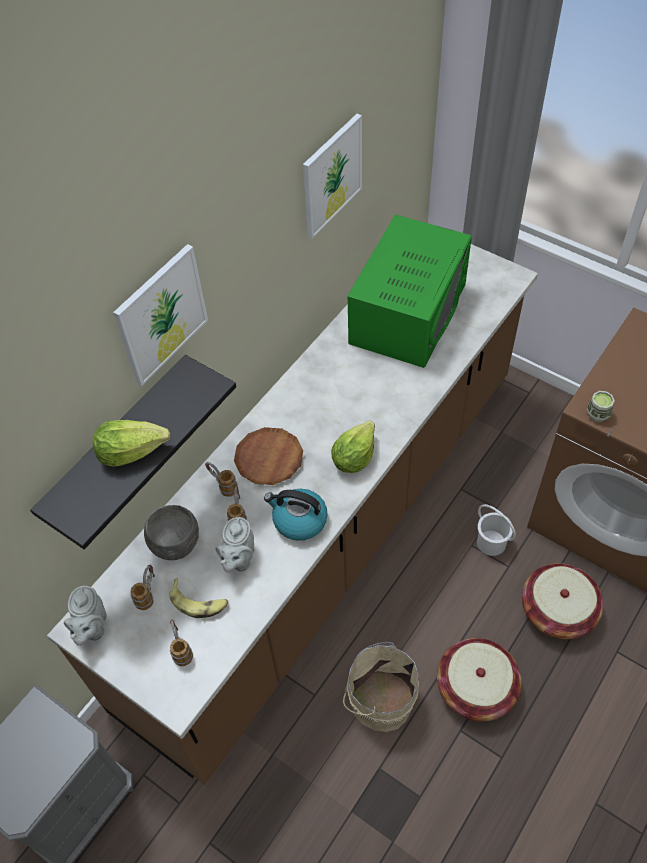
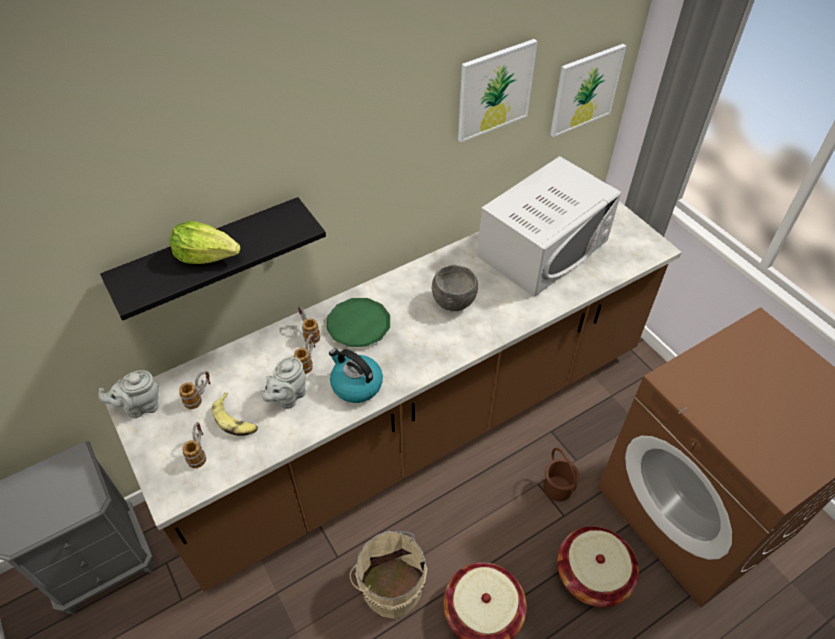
camera: 20 degrees right, 5 degrees down
(91, 627) = (140, 406): grey teapot -> grey teapot turned 45 degrees clockwise
(161, 315) = (274, 146): picture -> picture (585, 90)
(175, 545) = (243, 366): grey bowl -> grey bowl (453, 302)
(269, 459) = (358, 325): brown plate -> green plate
(354, 458) = (432, 350): lettuce -> none
(408, 313) = (543, 248): green microwave -> white microwave
(491, 542) = (558, 488): white bucket -> brown bucket
(597, 414) = (677, 389): cup -> none

